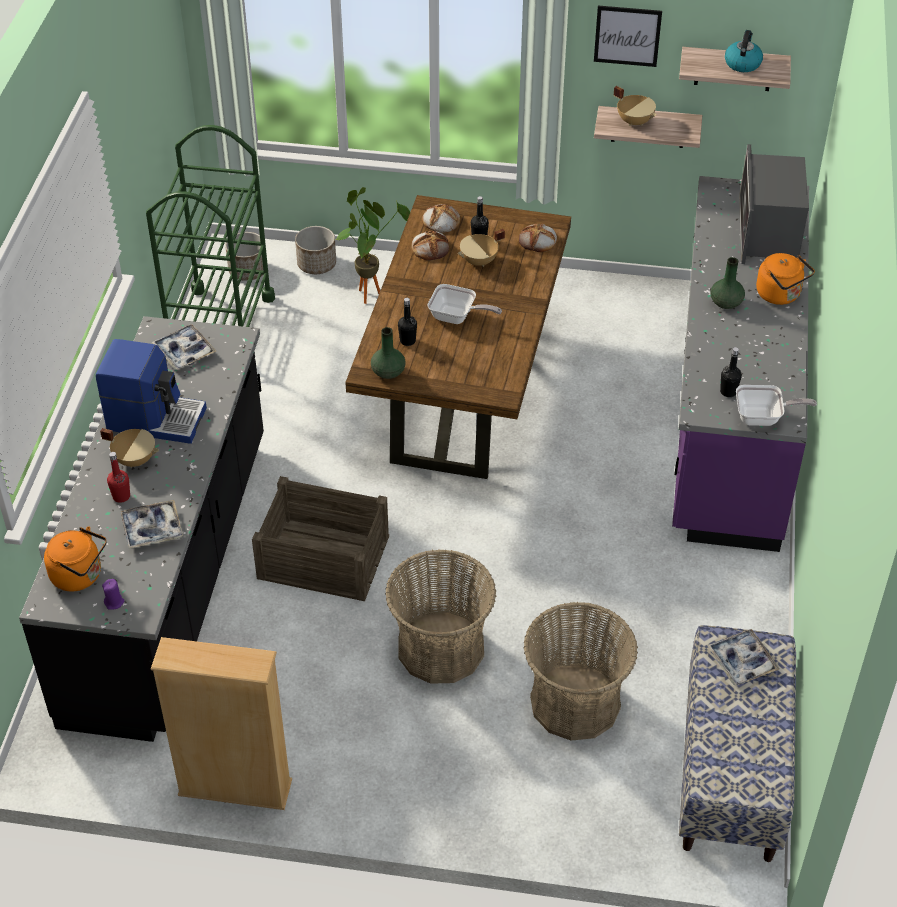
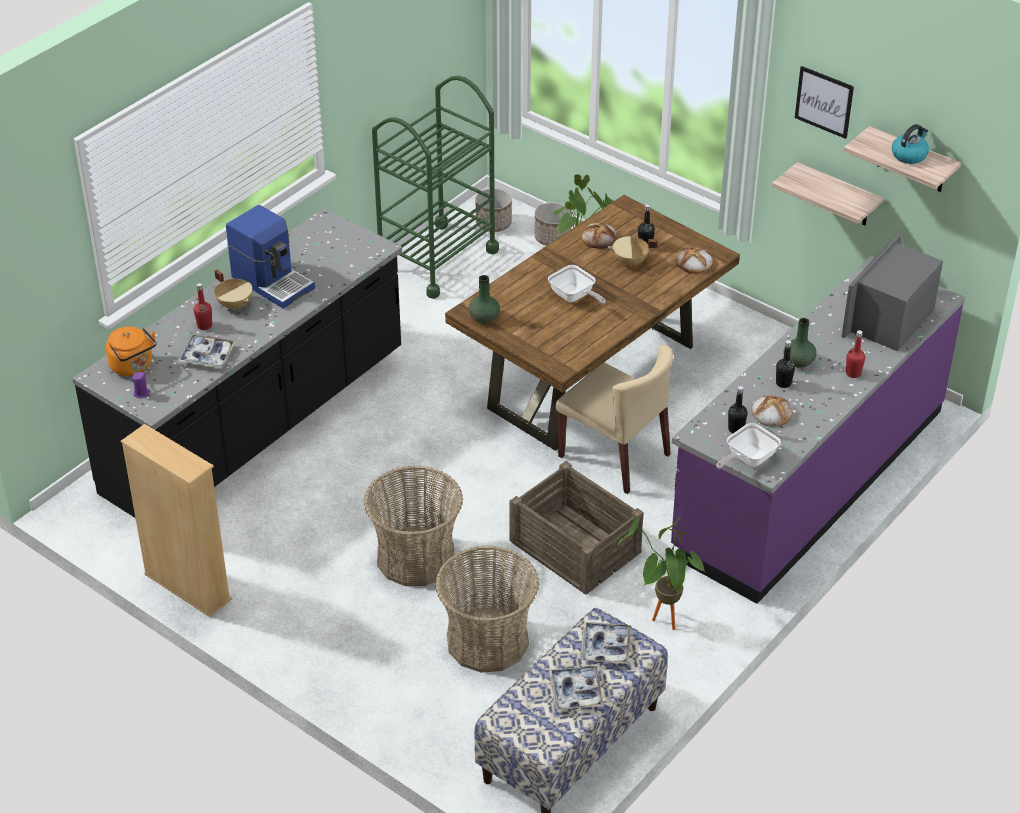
camera: 30 degrees right, 5 degrees down
(184, 352) = (332, 243): tray -> tray (576, 692)
(323, 558) = (379, 457): crate -> crate (574, 547)
(407, 341) = (519, 301): black bottle -> black bottle (783, 383)
(441, 221) = (625, 221): bread -> bread (771, 413)
(544, 461) = (615, 456): none -> beige chair
(635, 121) = (817, 184): beige cooking pot -> none
(715, 610) = (661, 624): none -> potted plant
(763, 418) = (747, 459): frying pan -> frying pan turned 105 degrees clockwise
(780, 295) = (853, 373): orange kettle -> red bottle

